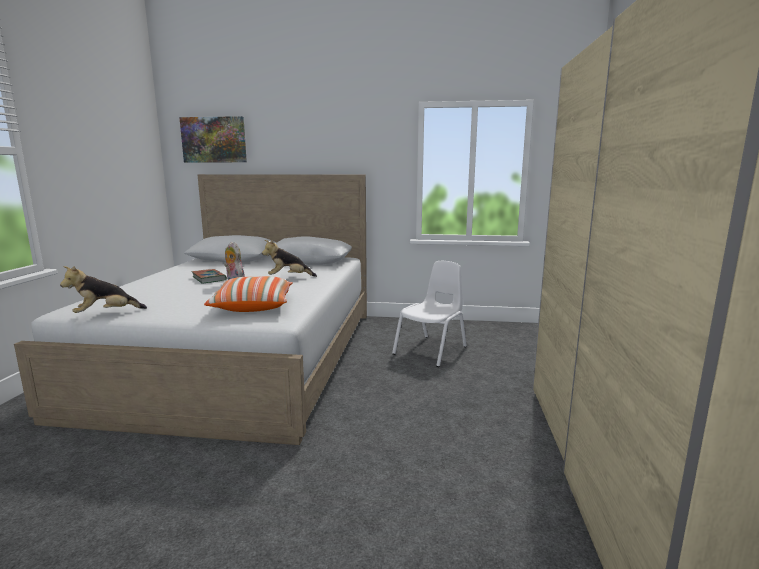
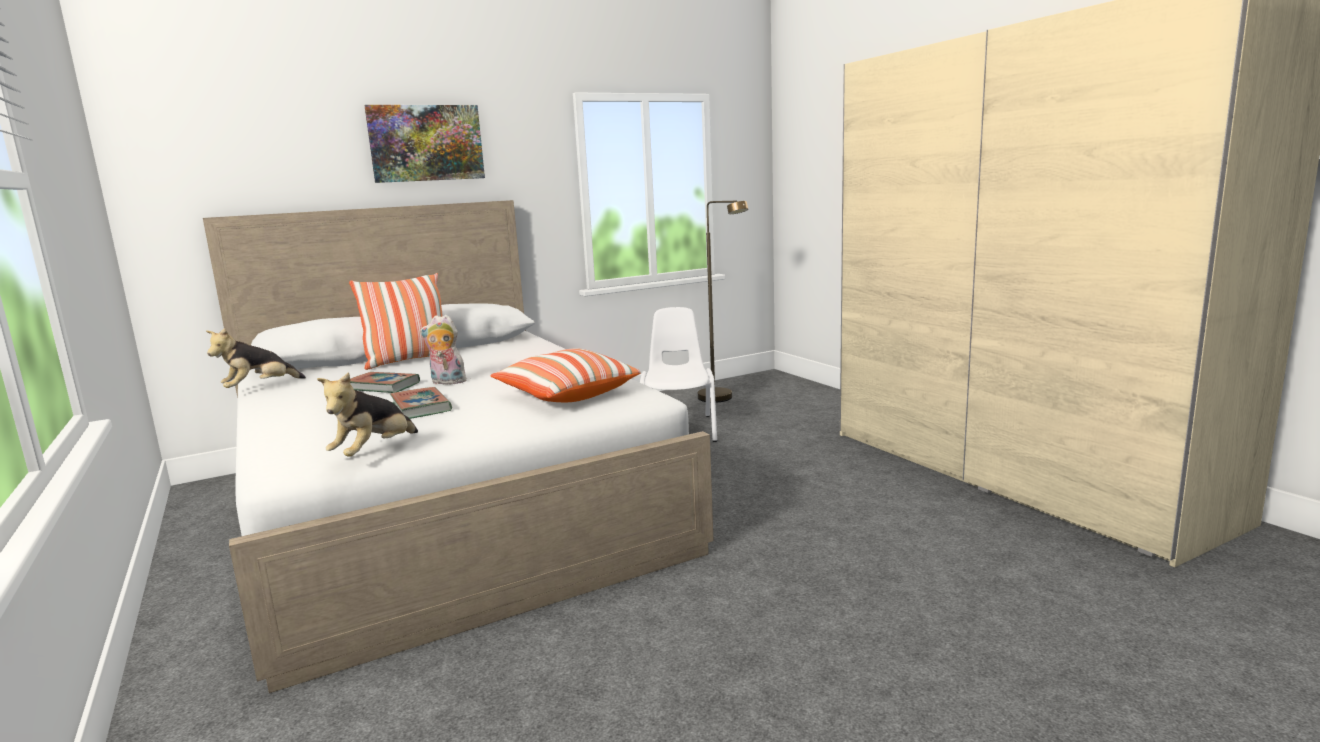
camera: 35 degrees left, 0 degrees up
(186, 295) = (421, 407): none -> book
(214, 140) = (227, 152): picture -> picture (426, 143)
(258, 266) = (408, 360): none -> pillow
(289, 278) = (505, 362): plush toy -> plush toy (259, 388)
(495, 337) = (722, 399): none -> brown floor lamp

